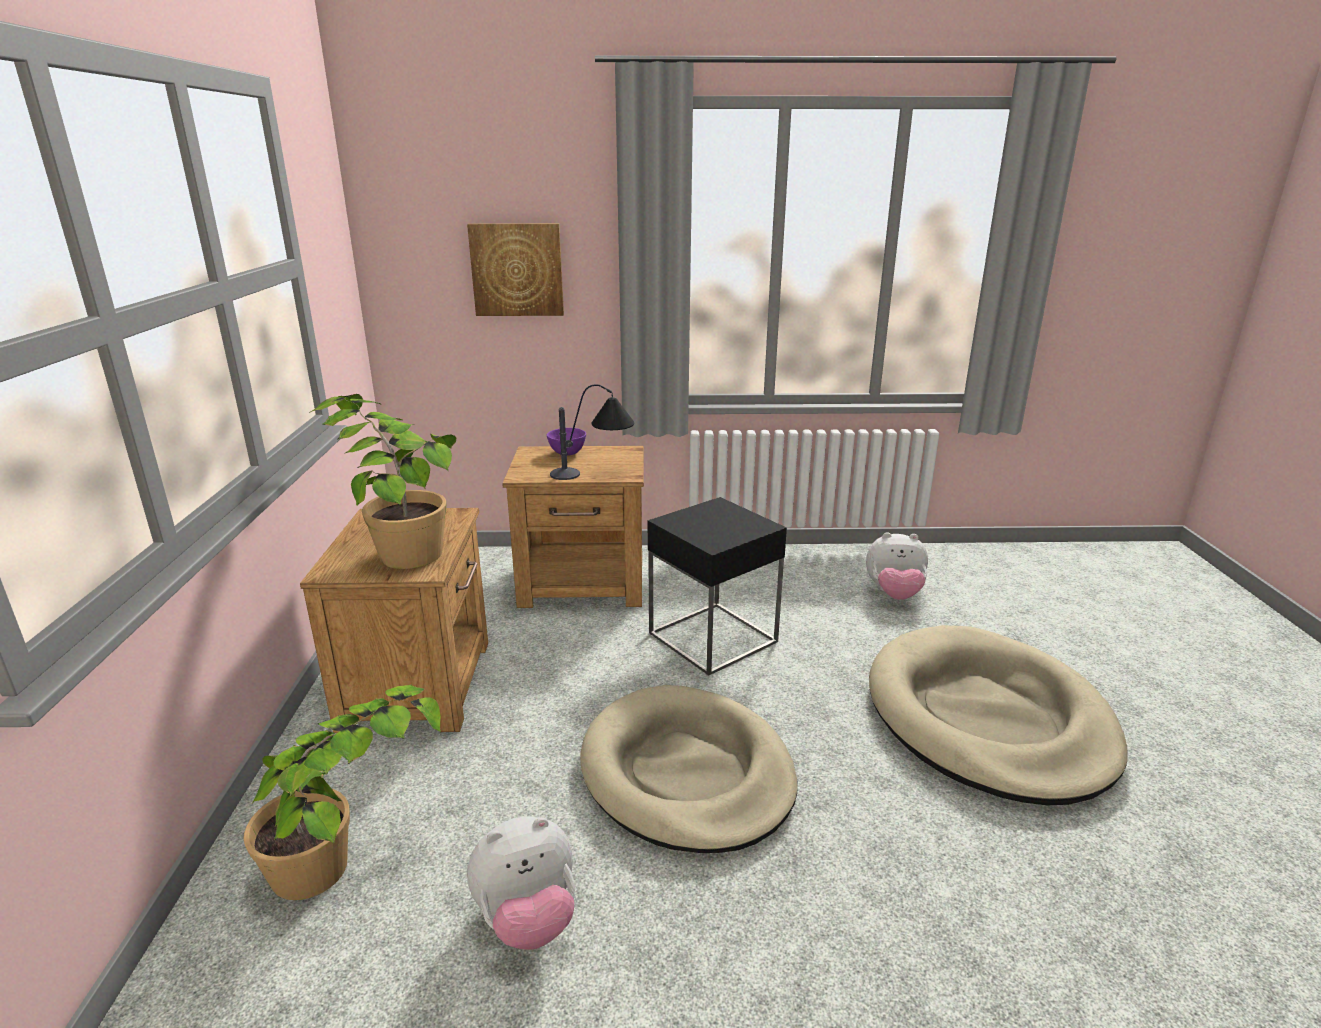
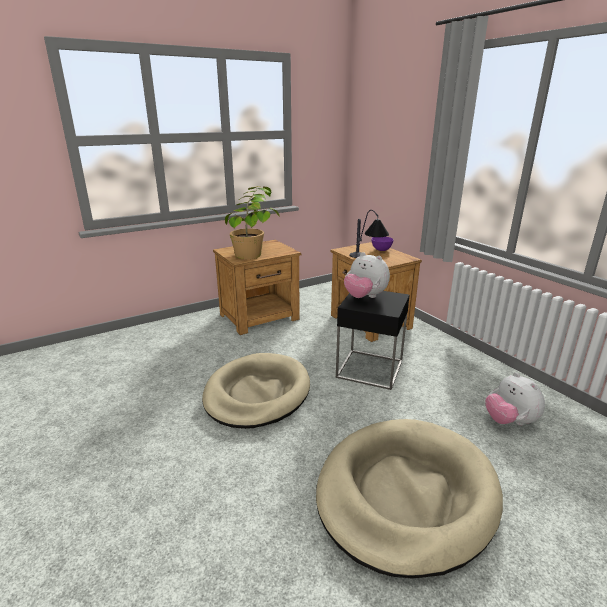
camera: 60 degrees right, 0 degrees up
(351, 860) = (164, 342): potted plant -> none
(517, 269) = (398, 148): picture -> none
(528, 919) = (154, 384): plush toy -> plush toy (364, 297)

